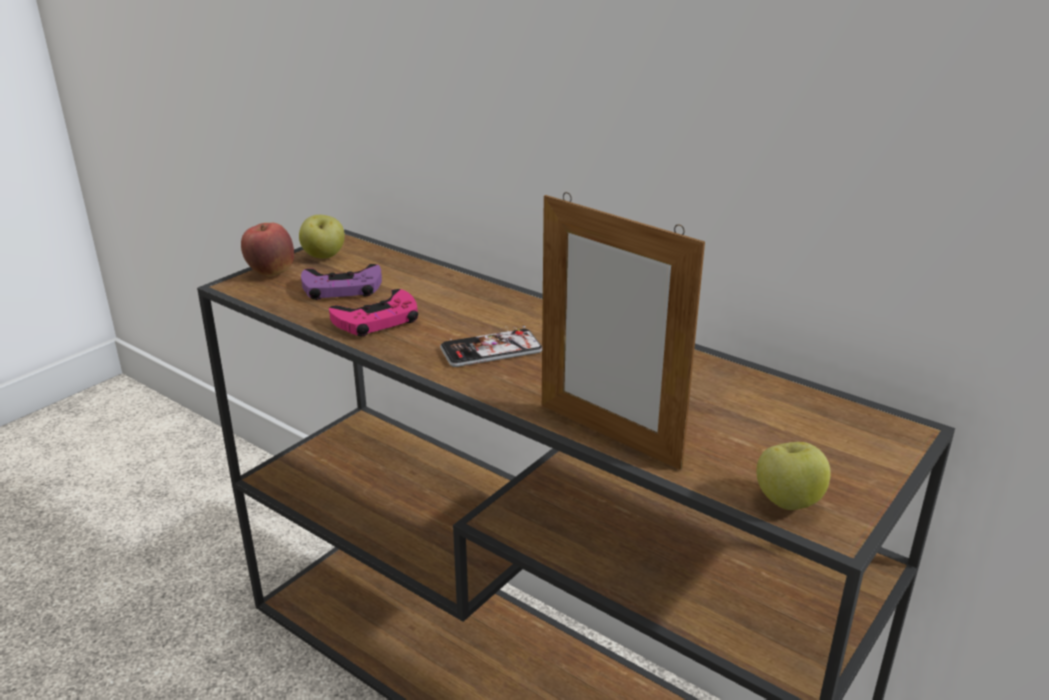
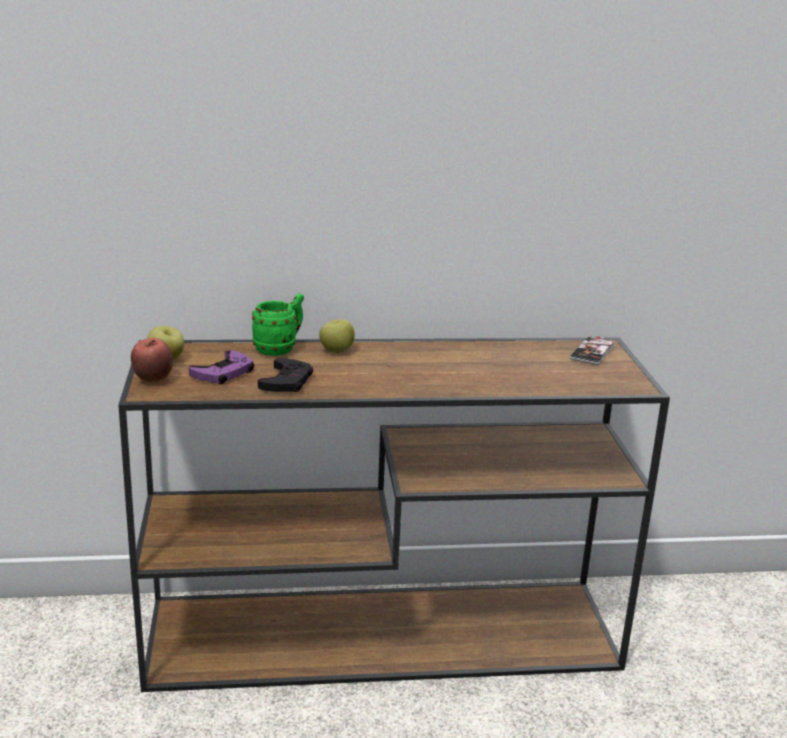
camera: 45 degrees left, 5 degrees down
(377, 320) = (286, 381): pink game controller -> black game controller
(448, 281) = (280, 348): none -> green mug
(491, 350) = (379, 374): phone -> phone (592, 352)
(608, 435) = (505, 389): picture frame -> none
(788, 502) = (613, 385): apple -> apple (336, 351)

